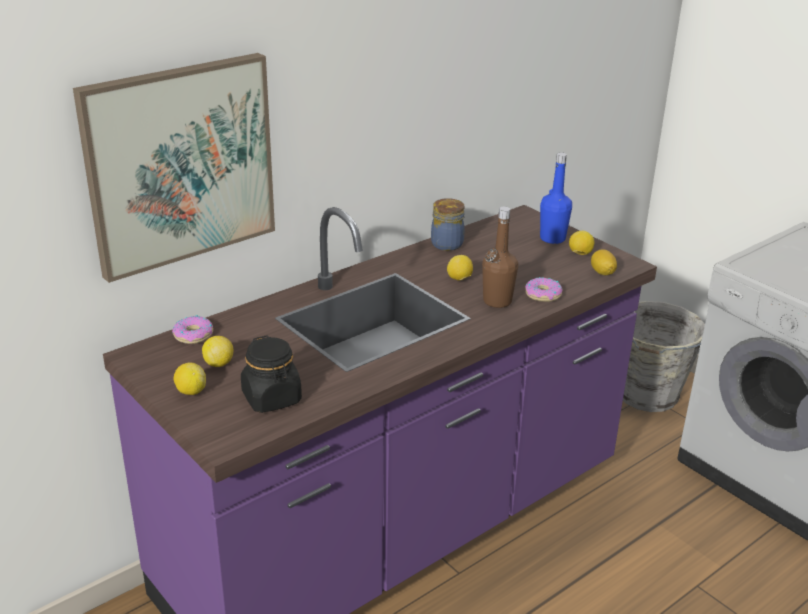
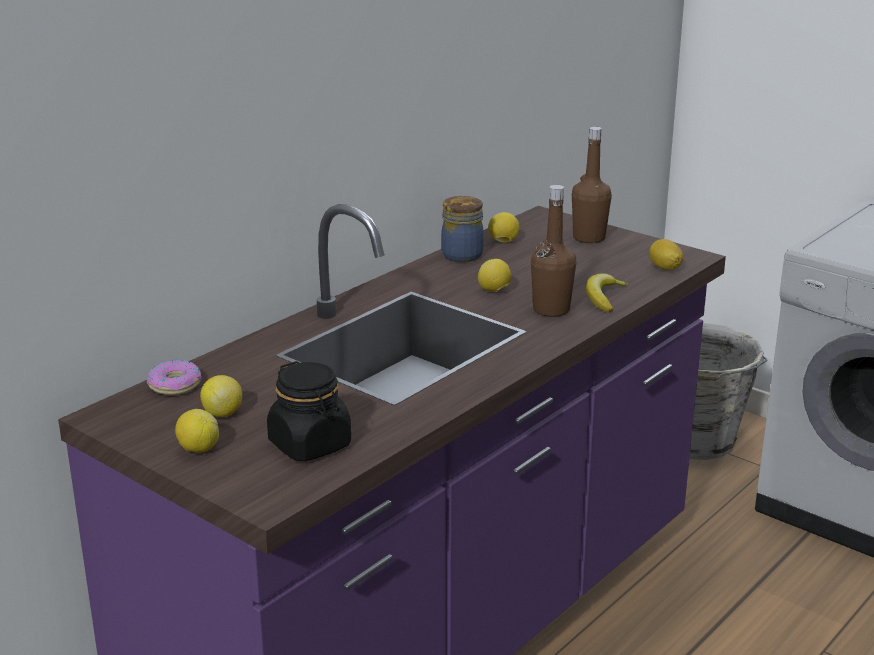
camera: 10 degrees left, 5 degrees down
(180, 164) = (146, 154): picture -> none
(542, 295) = (603, 298): donut -> banana
(552, 238) = (589, 238): blue bottle -> brown bottle
(580, 254) = (629, 251): lemon -> lemon (503, 241)

